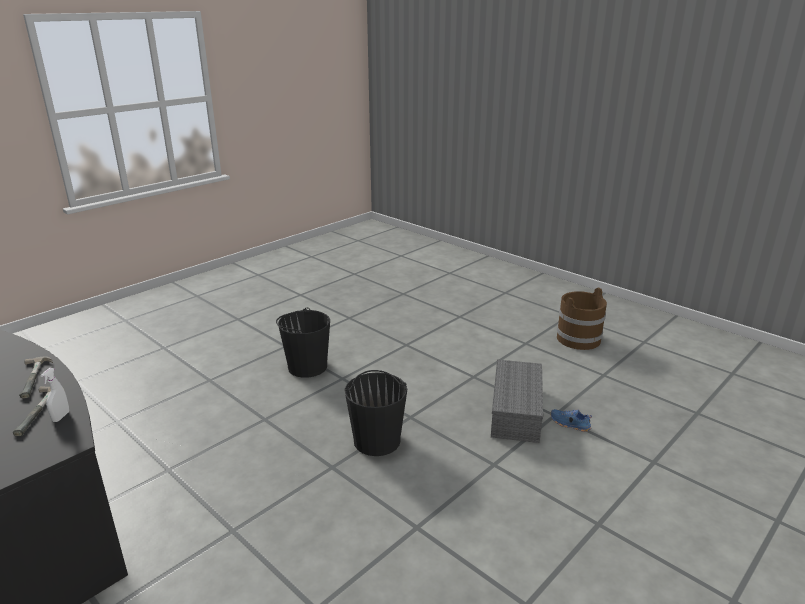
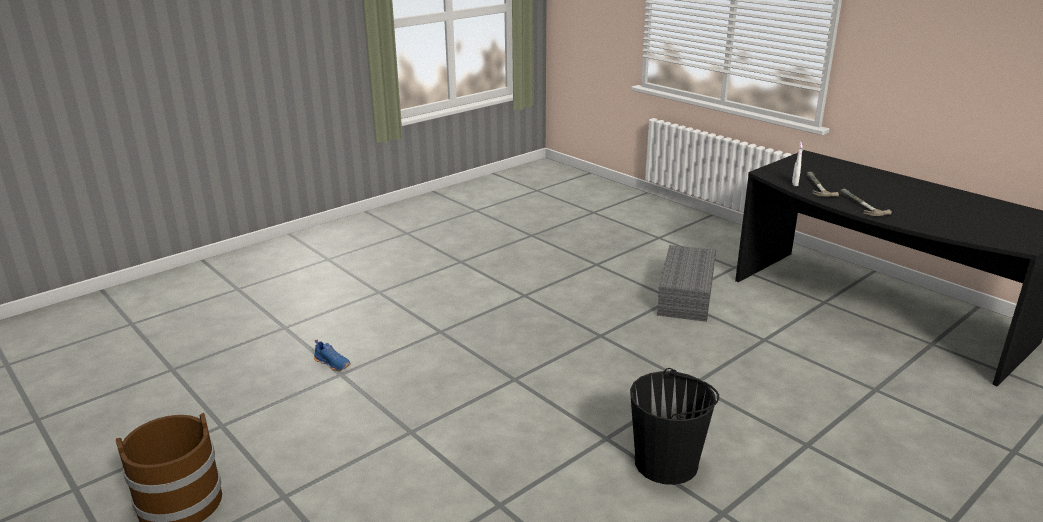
camera: 175 degrees left, 0 degrees up
(377, 440) = (555, 356): black bucket -> none
(517, 412) = (383, 379): grey storage box -> grey storage box (685, 295)

